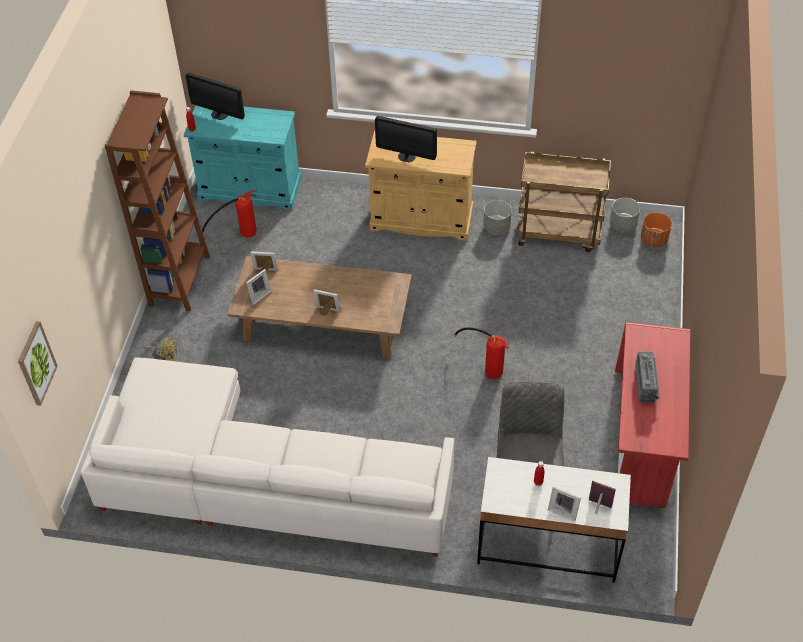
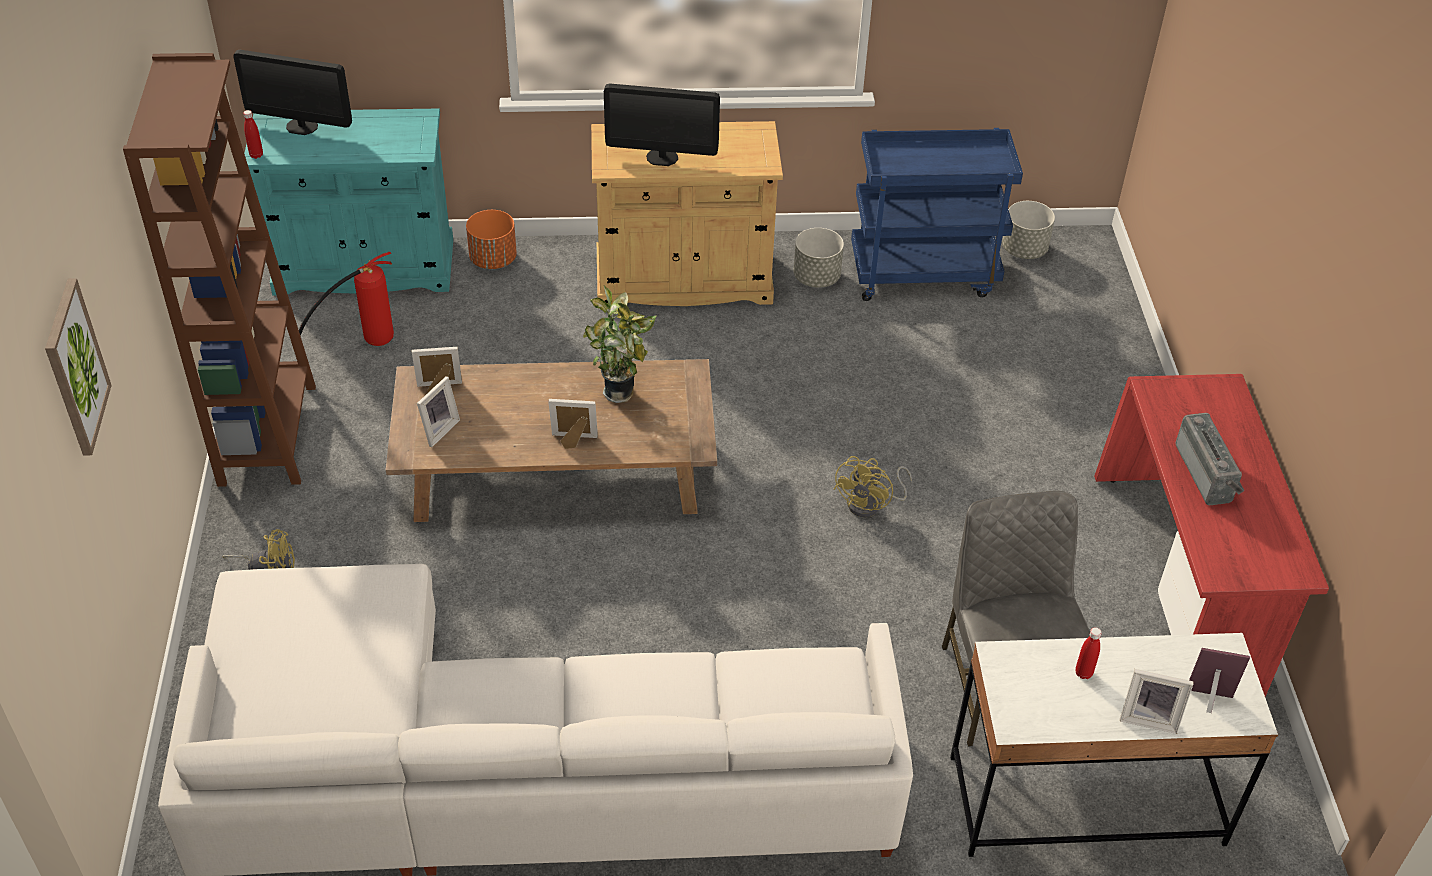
camera: 15 degrees left, 5 degrees down
(36, 363) = (46, 582): picture -> picture (75, 367)
(359, 288) = (622, 393): none -> potted plant
(485, 367) = (871, 504): fire extinguisher -> yellow fan
(559, 233) = (924, 274): brown cart -> blue cart
(653, 240) = (1082, 266): orange planter -> orange planter (493, 260)

